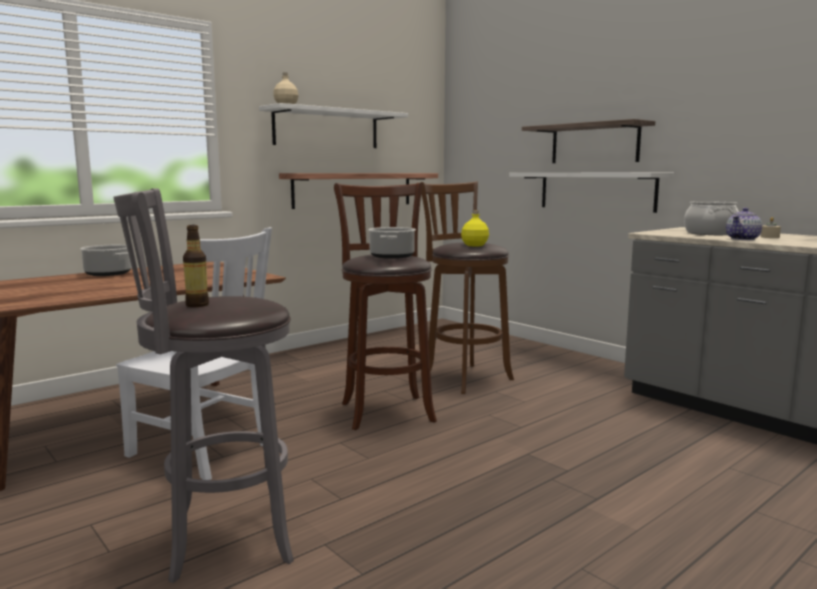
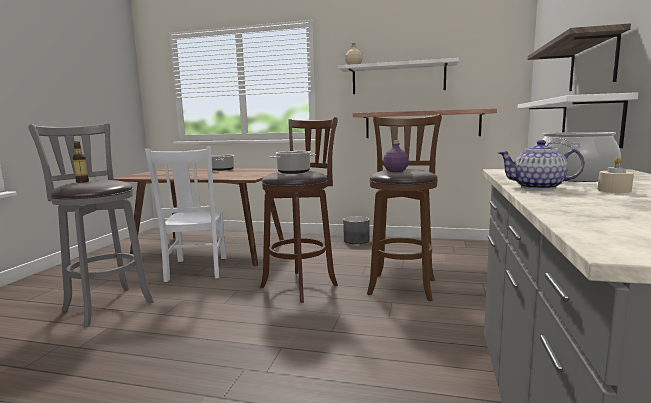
camera: 55 degrees right, 0 degrees up
(303, 356) = (356, 240): none -> grey planter
(474, 245) = (395, 171): yellow bottle -> purple bottle

